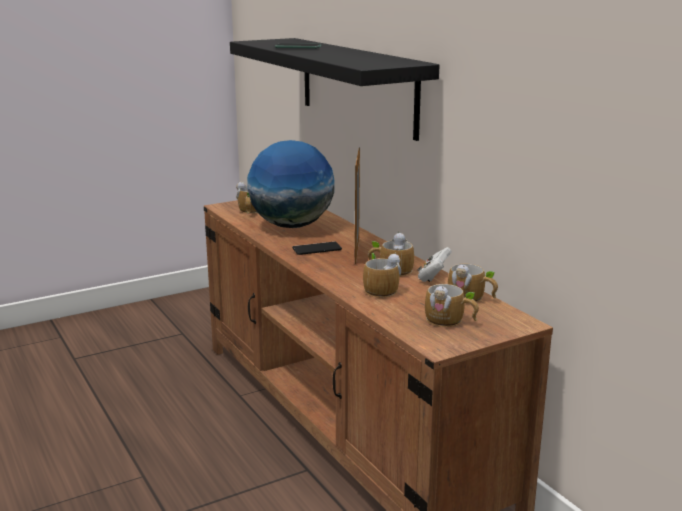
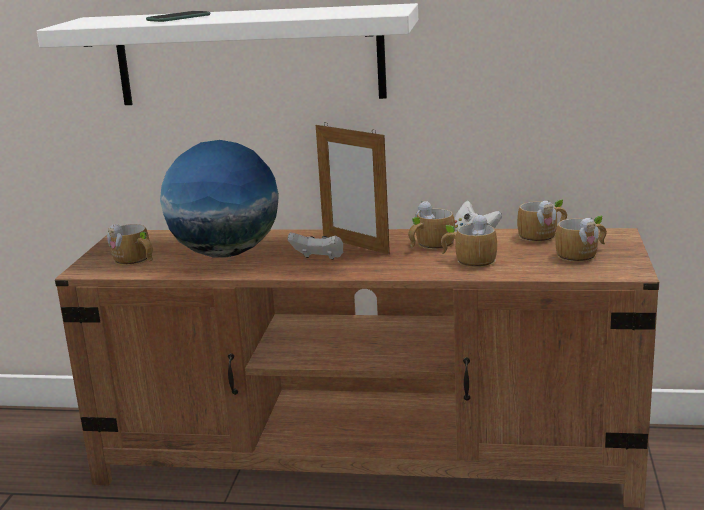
camera: 50 degrees left, 0 degrees up
(317, 249) = (319, 259): phone -> white game controller
(357, 85) = (249, 56): black shelf -> white shelf

